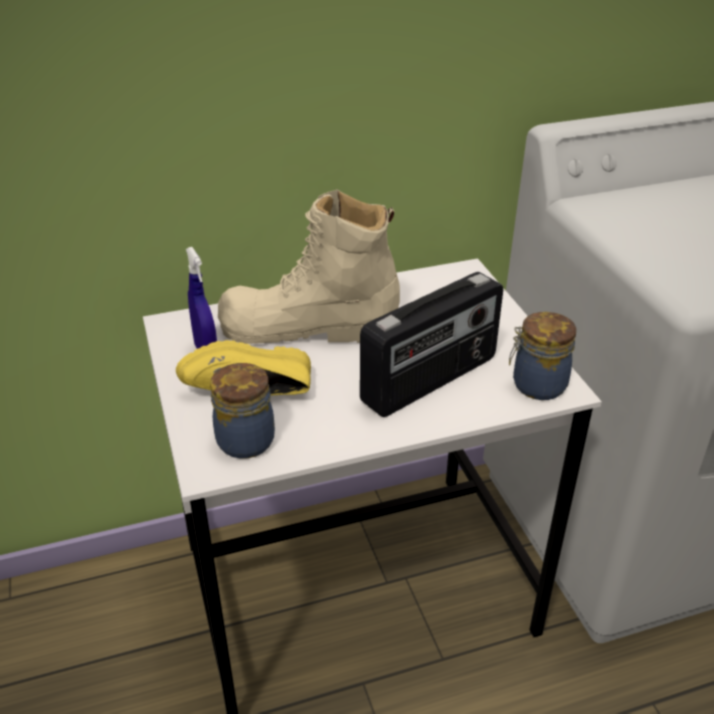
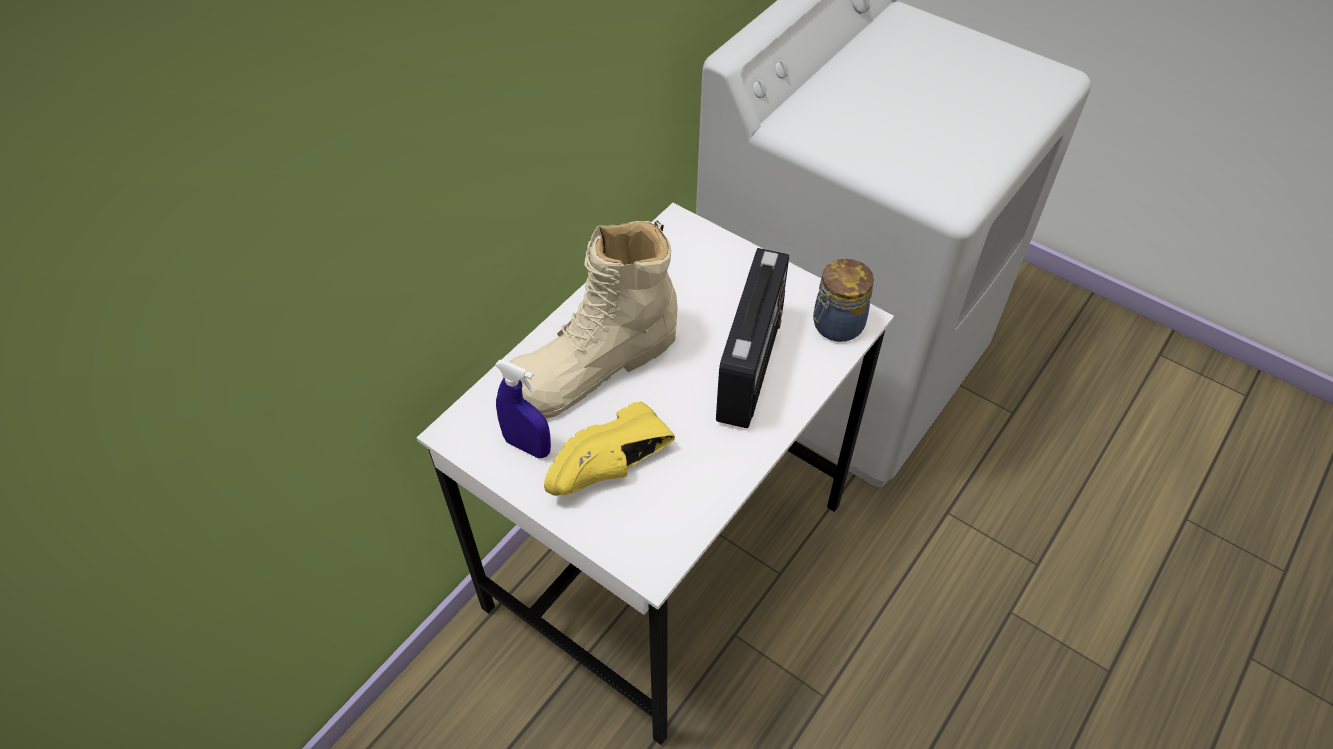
camera: 35 degrees left, 15 degrees up
(243, 439) = (653, 519): jar -> none

